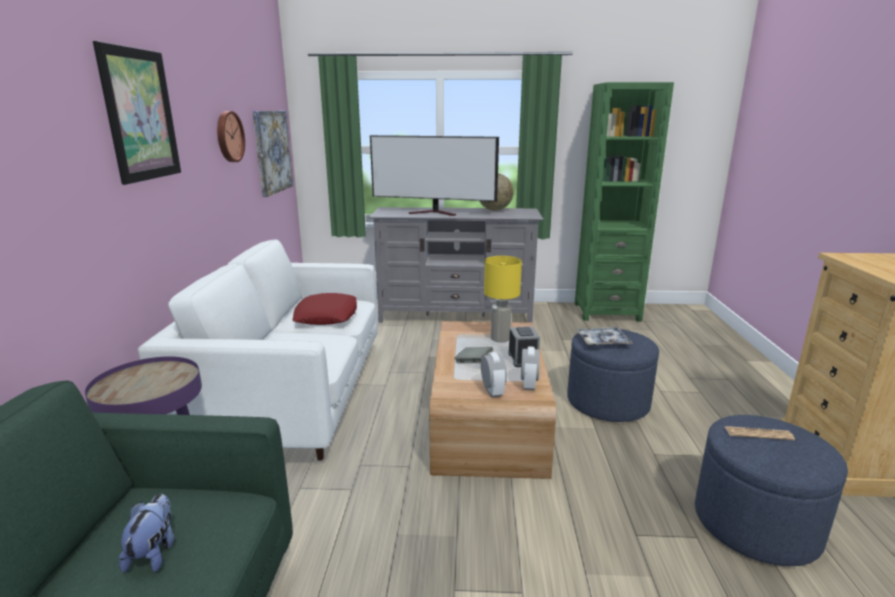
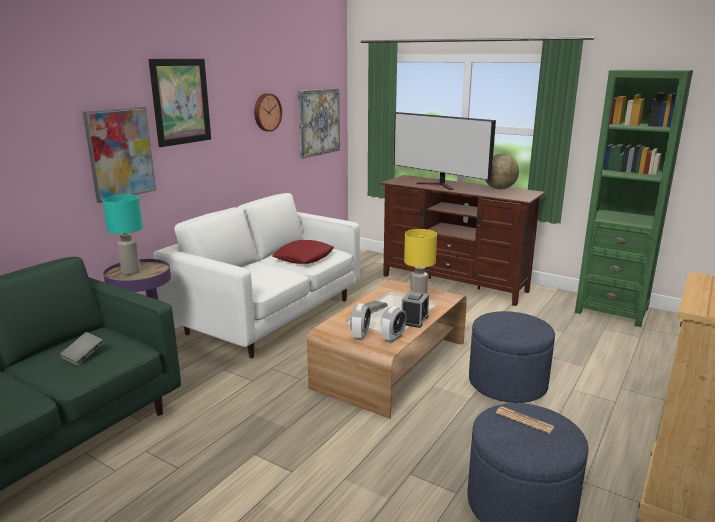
camera: 30 degrees right, 0 degrees up
(73, 196) = (120, 153): none -> picture
(134, 384) = (131, 271): none -> turquoise table lamp
(154, 552) = (83, 356): plush toy -> grey book
(456, 315) = (454, 283): grey tv stand -> brown tv stand
(602, 341) = (500, 323): tray -> none

